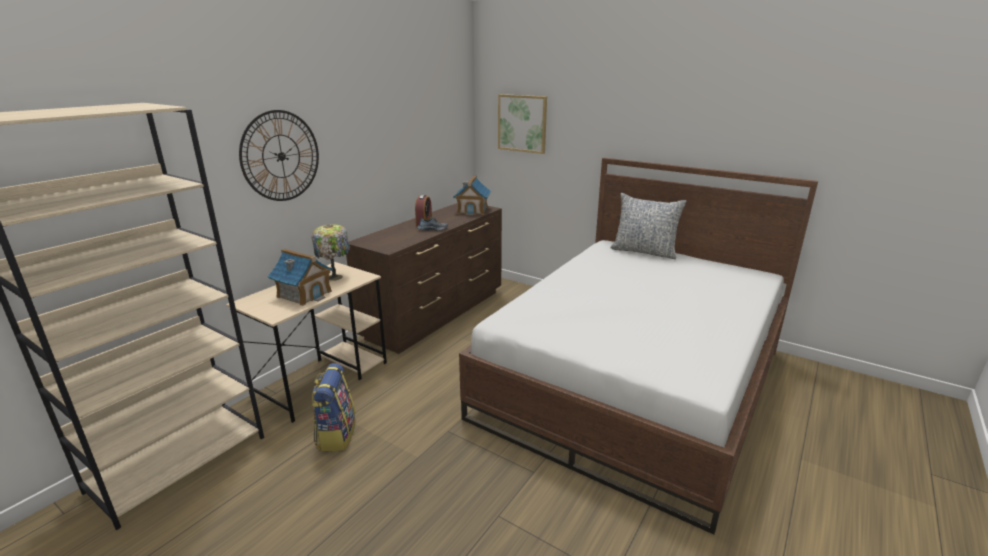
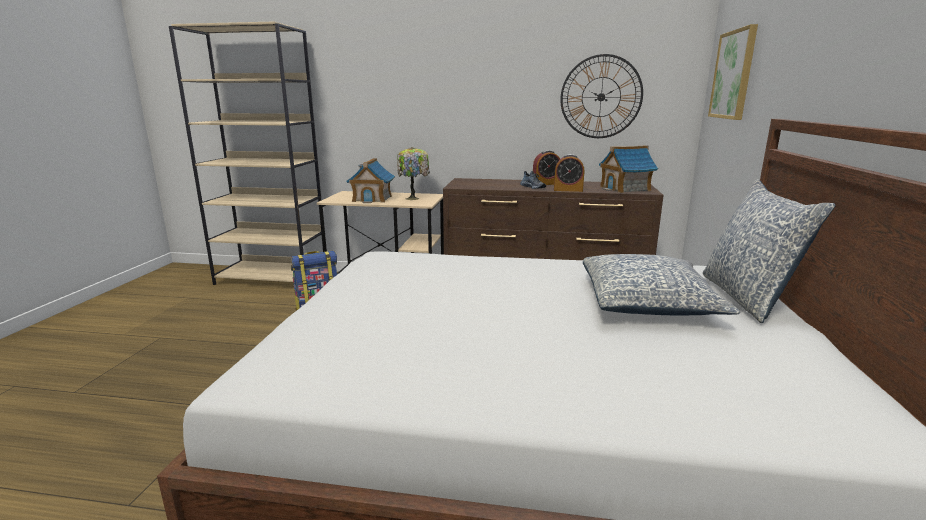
camera: 65 degrees right, 5 degrees down
(281, 156) = (405, 83): wall clock -> wall clock (601, 97)
(456, 223) = (568, 190): none -> alarm clock
(641, 271) = (647, 303): none -> pillow

